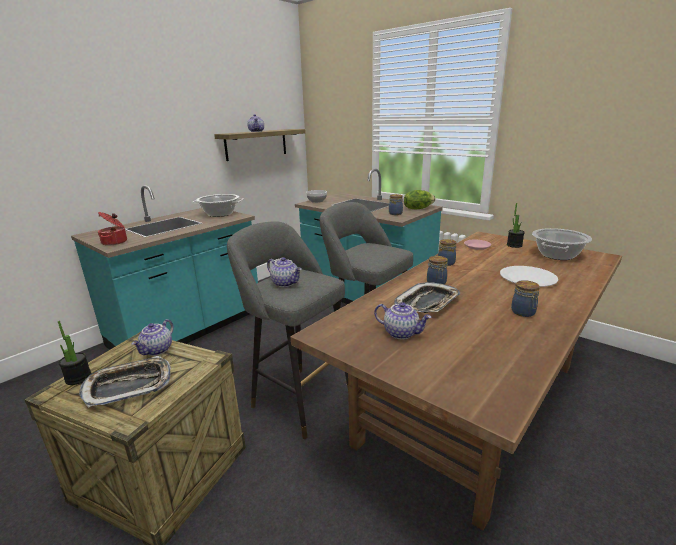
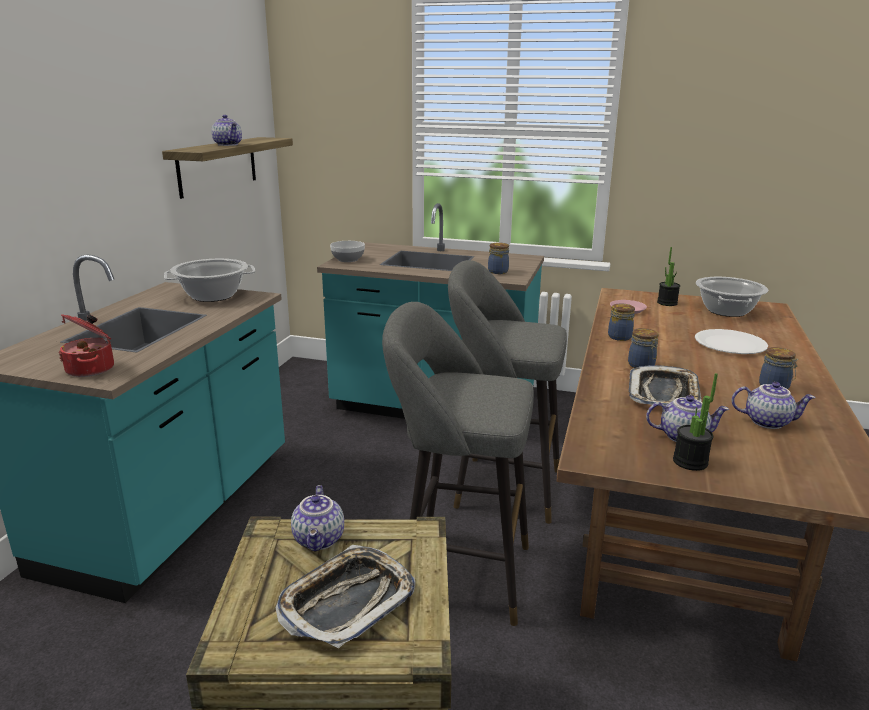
camera: 25 degrees left, 0 degrees up
(78, 378) = (241, 614): potted plant -> potted plant (690, 462)
(286, 283) = (466, 396): teapot -> teapot (767, 421)
(418, 208) = (517, 261): lettuce -> none

